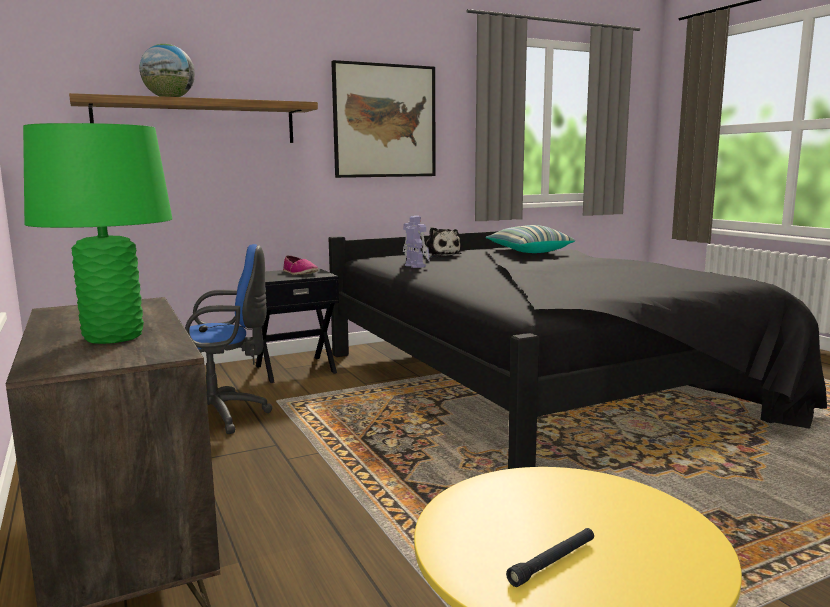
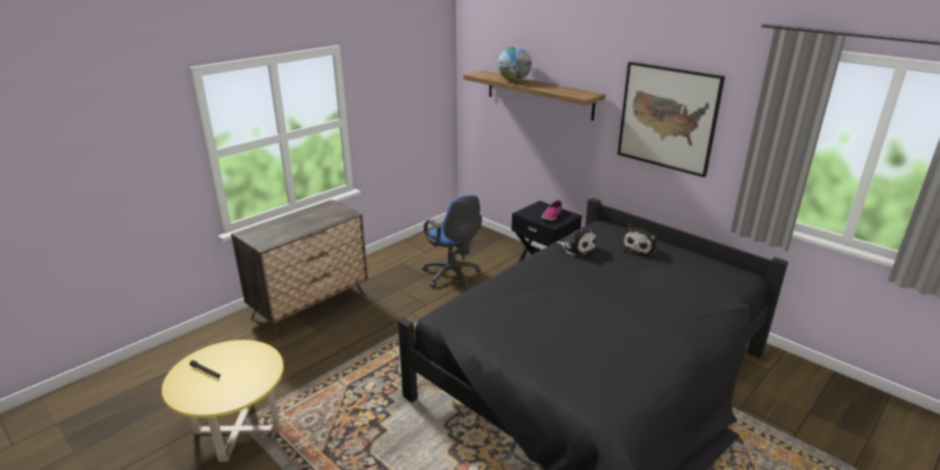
camera: 70 degrees right, 15 degrees up
(114, 337) = (286, 229): green table lamp -> none
(415, 266) = (577, 248): toy robot -> plush toy
(528, 251) = (690, 284): pillow -> none

